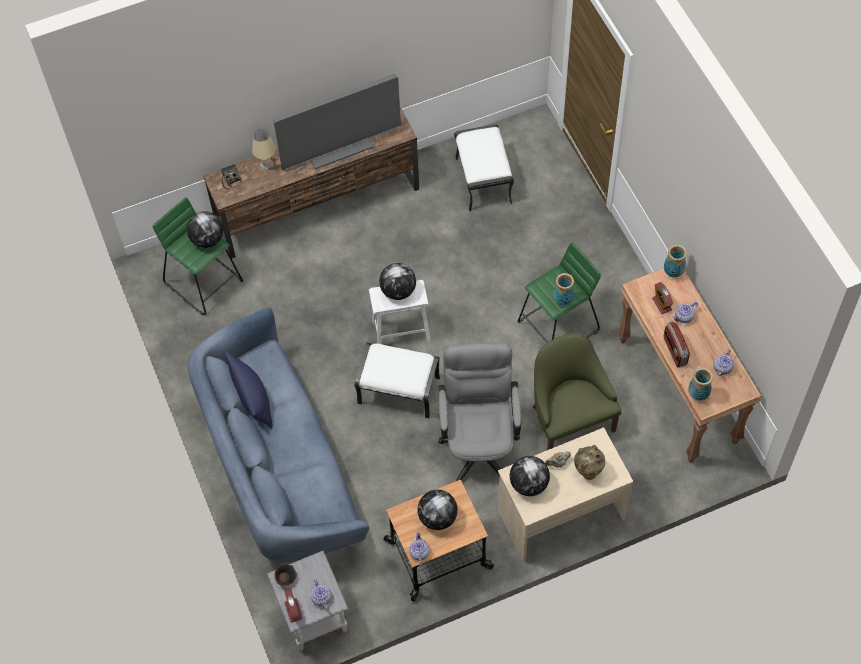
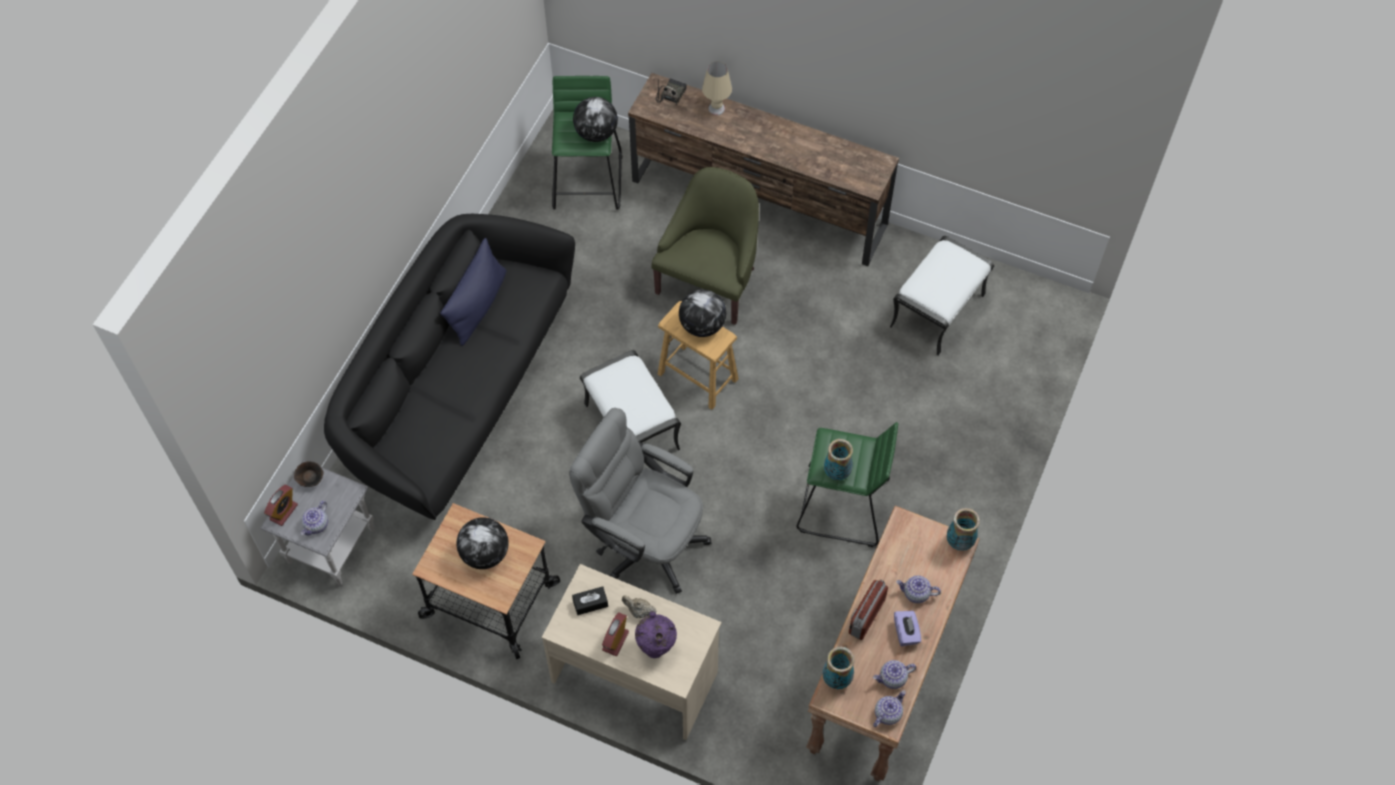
camera: 45 degrees right, 0 degrees up
(279, 466) = (457, 393): blue sofa -> black sofa
(339, 146) = (798, 148): television -> none
(401, 331) = (698, 376): white stool -> brown stool
(419, 552) = (433, 567): teapot -> teapot (887, 713)
(479, 443) = (643, 540): grey office chair -> grey office chair turned 105 degrees counterclockwise
(528, 484) = (590, 603): globe -> black tissue box
(569, 419) = (748, 599): green armchair -> green armchair (710, 281)
(588, 471) = (656, 647): beige vase -> purple vase
(661, 304) = (910, 560): alarm clock -> alarm clock (615, 641)
(702, 340) = (906, 632): none -> purple tissue box

